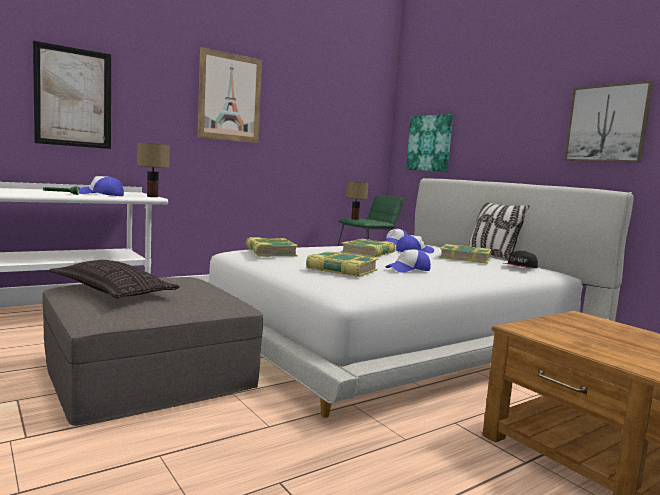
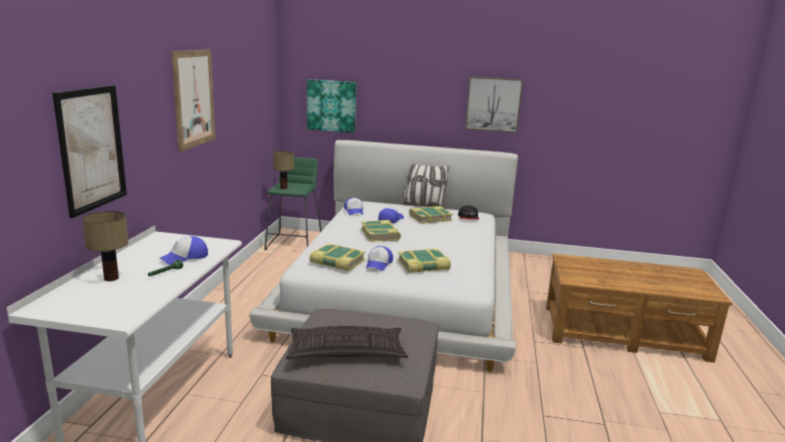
camera: 45 degrees left, 10 degrees up
(152, 197) = (219, 241): table lamp -> table lamp (112, 278)
(408, 269) = (444, 248): cap -> cap (379, 264)

